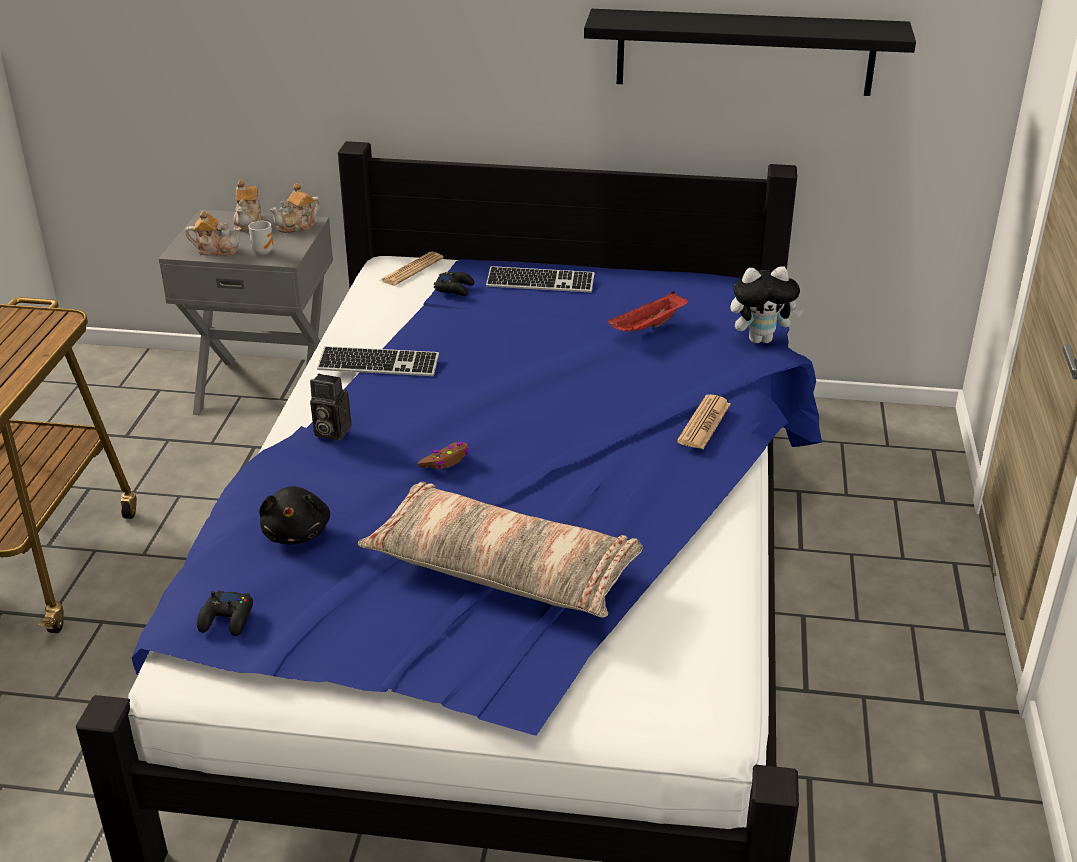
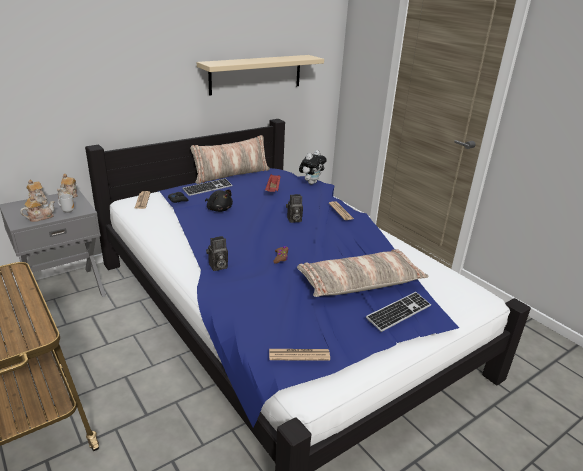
camera: 45 degrees left, 5 degrees down
(227, 619) = (299, 355): black game controller -> newspaper
(297, 533) = (267, 309): black plush toy -> black plush toy (219, 209)
(378, 364) = (192, 236): keyboard -> keyboard (398, 313)
(588, 403) = (293, 220): none -> camera
(629, 267) = (231, 174): none -> pillow
(745, 52) = (256, 74): black shelf -> beige shelf

